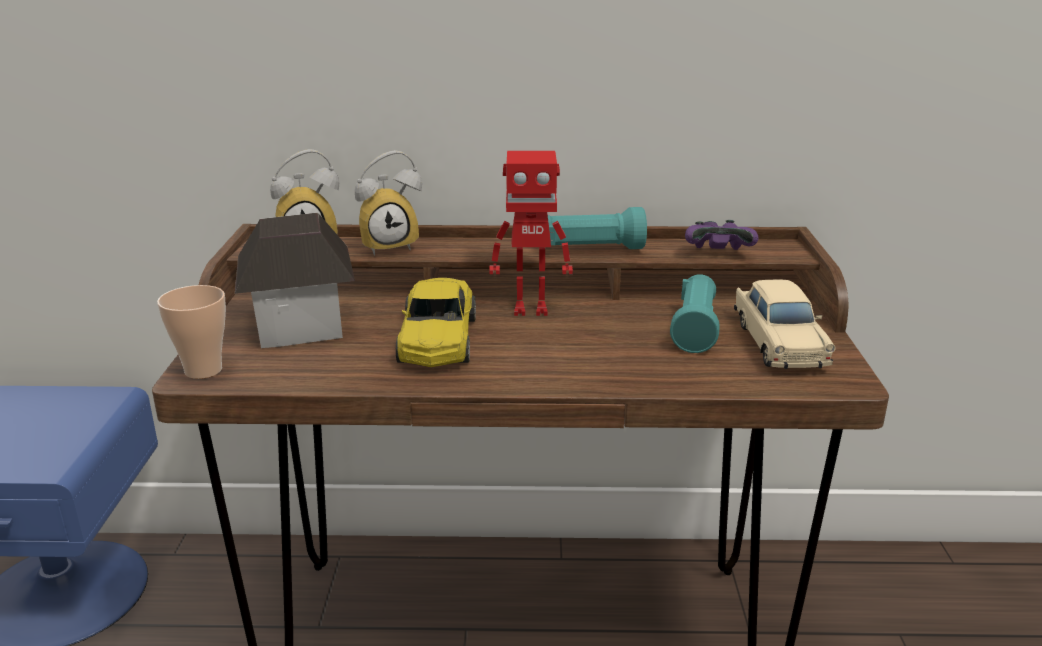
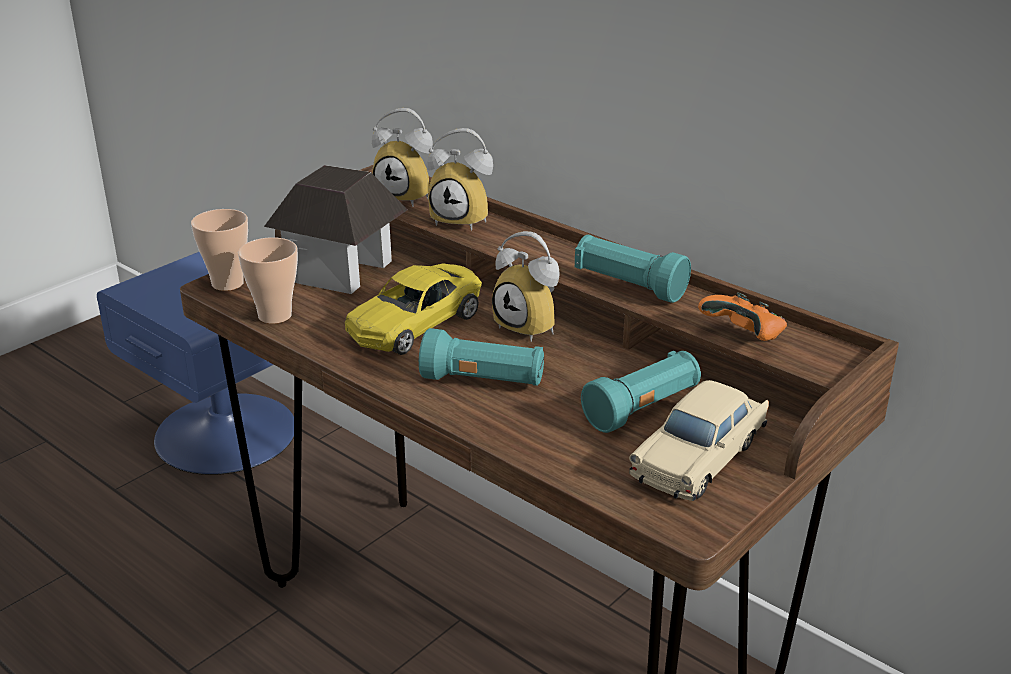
camera: 40 degrees right, 5 degrees up
(300, 377) = (275, 316): none -> cup
(530, 309) = (532, 327): toy robot -> alarm clock
(562, 355) = (483, 381): none -> turquoise flashlight
(718, 253) = (744, 336): purple game controller -> orange game controller

